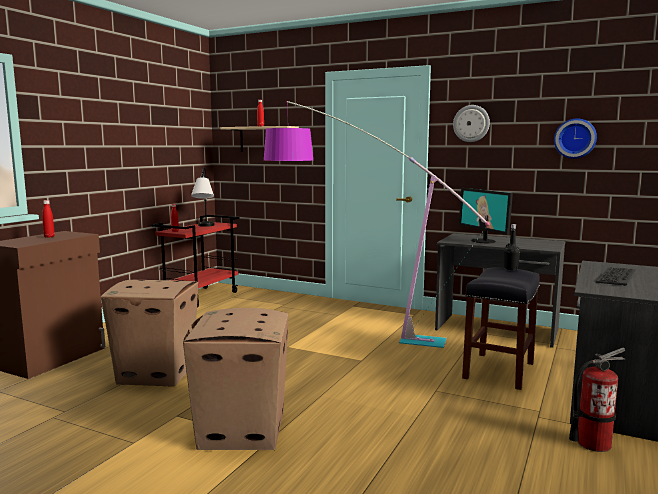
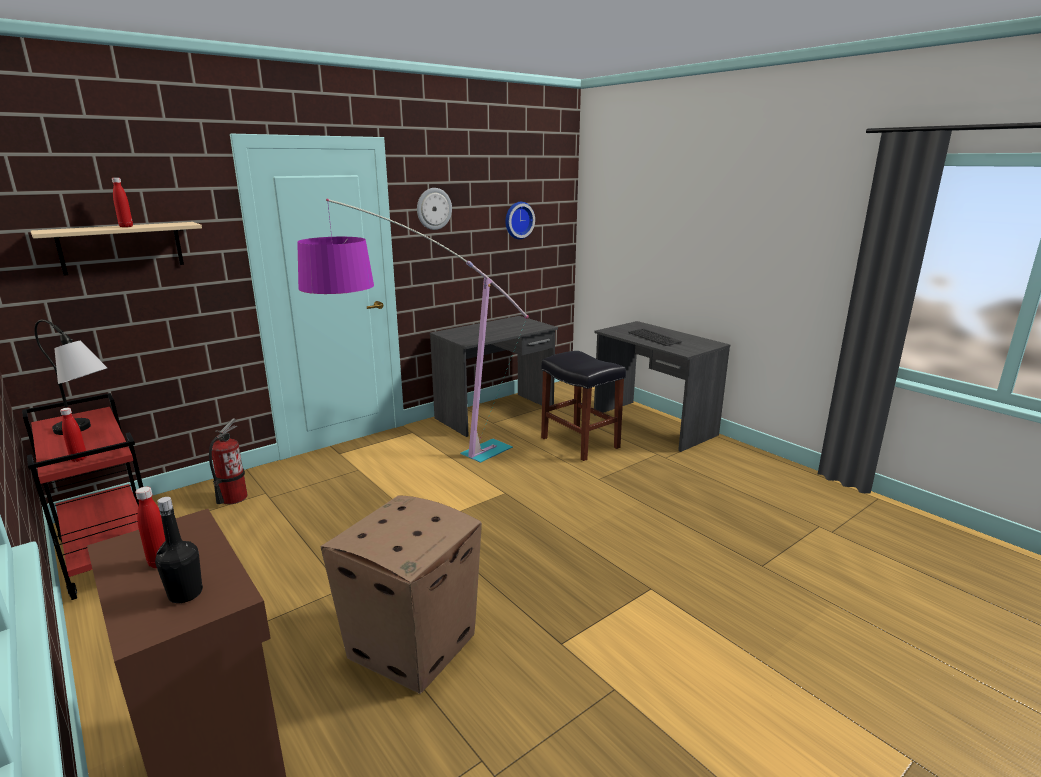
camera: 65 degrees left, 10 degrees up
(242, 431) = (624, 601): cardboard box -> none
(483, 241) = (486, 333): monitor -> none
(511, 268) = (567, 353): black bottle -> black bottle (185, 594)
(593, 443) = (709, 455): fire extinguisher -> fire extinguisher (233, 498)

